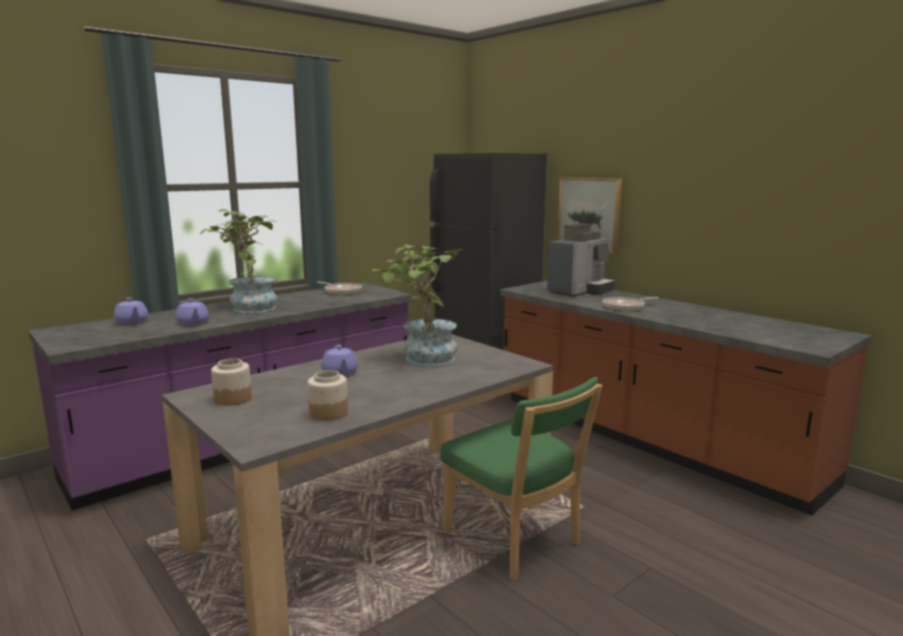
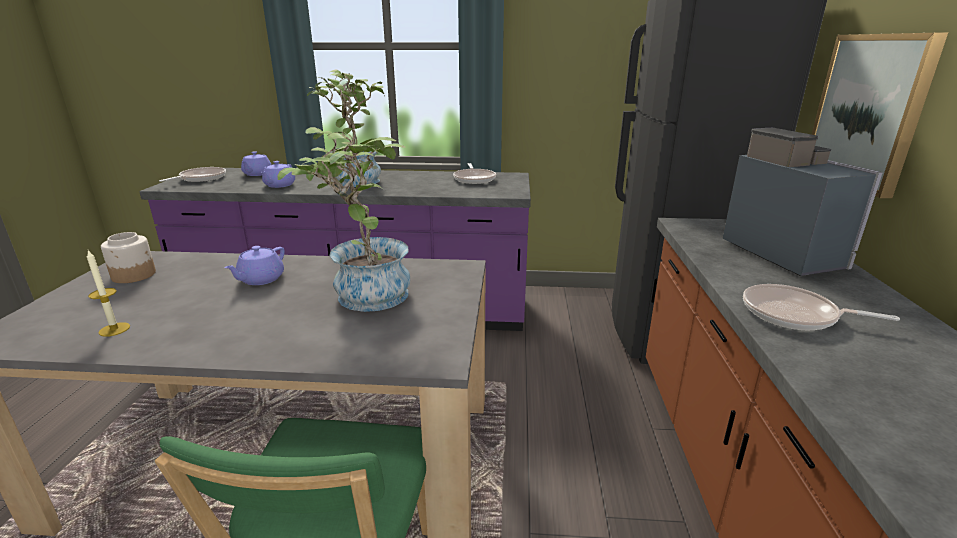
camera: 45 degrees right, 10 degrees up
(80, 335) = (200, 178): none -> frying pan
(328, 413) = (114, 329): jar -> candle
(580, 291) = (782, 253): coffee machine -> coffee machine turned 105 degrees counterclockwise

